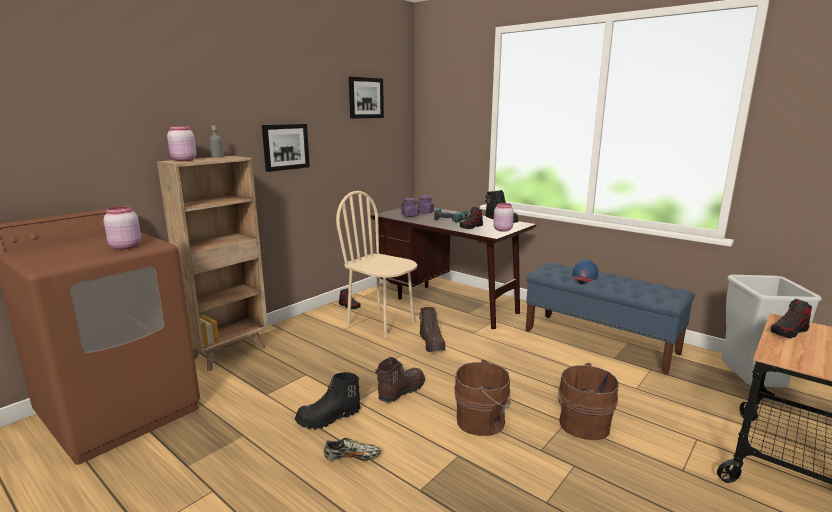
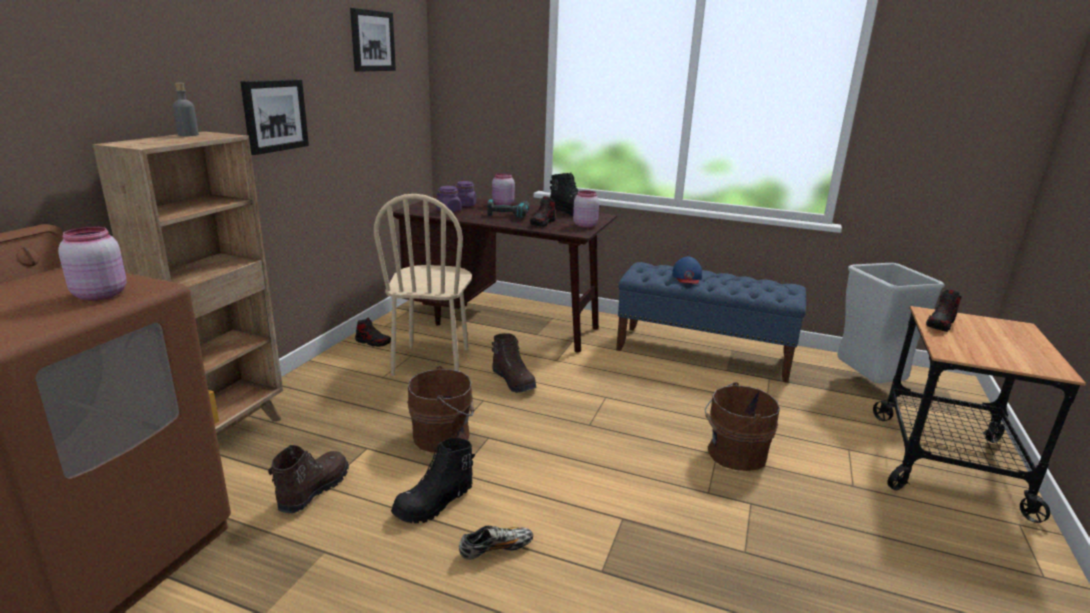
camera: 20 degrees left, 5 degrees up
(183, 160) = (141, 142): pink jar -> pink jar (502, 204)
(381, 323) = (432, 362): beige chair -> beige chair turned 105 degrees counterclockwise
(401, 391) = (509, 450): brown boot -> brown boot (313, 490)
(483, 421) = (627, 470): brown bucket -> brown bucket (444, 436)

